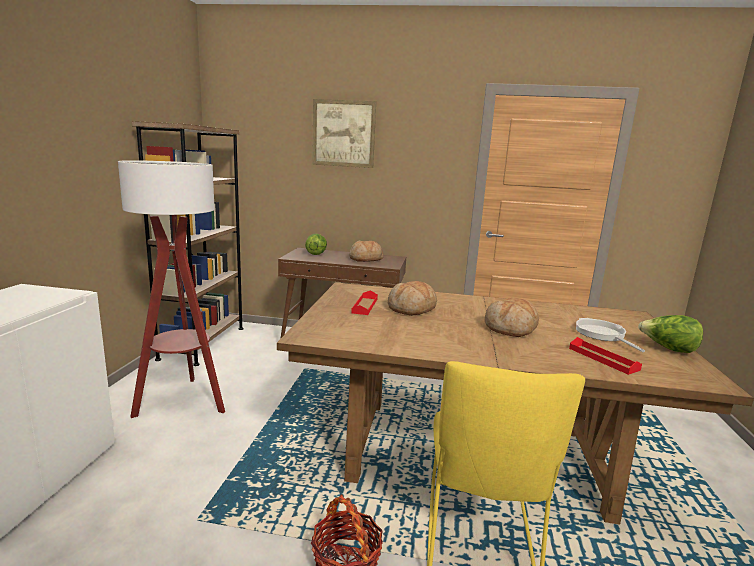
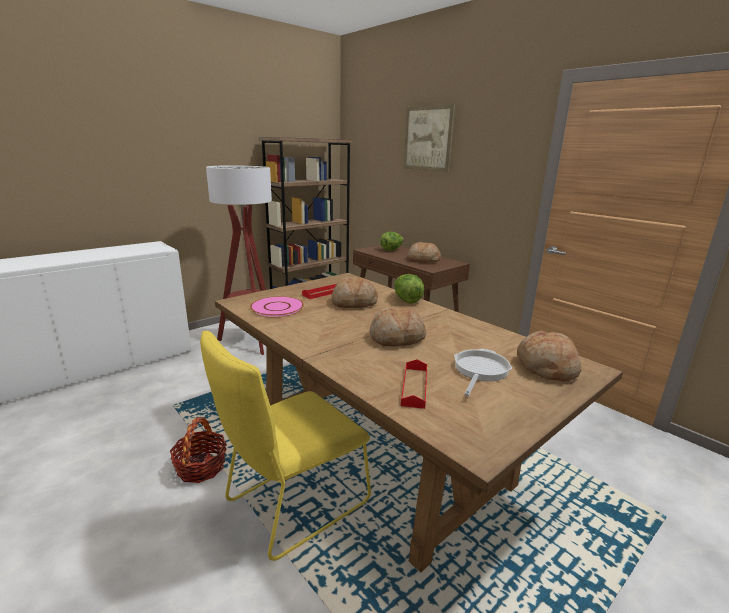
camera: 40 degrees right, 5 degrees up
(361, 331) = (277, 307): none -> pink plate
(619, 320) = (546, 367): none -> bread
(668, 349) = (523, 407): lettuce -> lettuce (407, 300)

